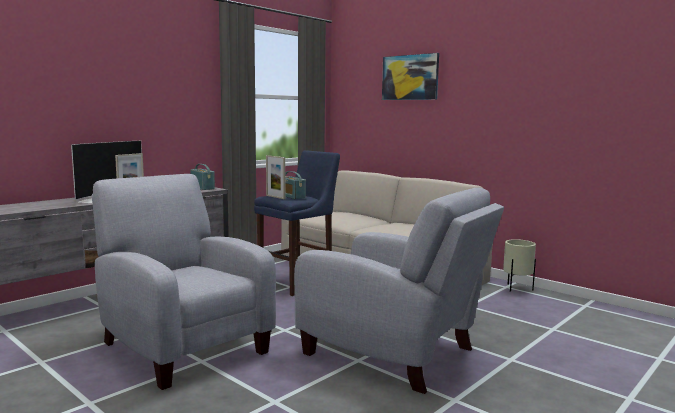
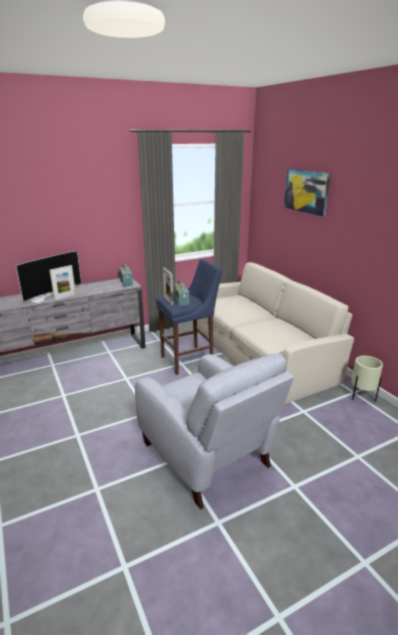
camera: 20 degrees right, 15 degrees up
(182, 345) = (75, 416): grey armchair -> none

